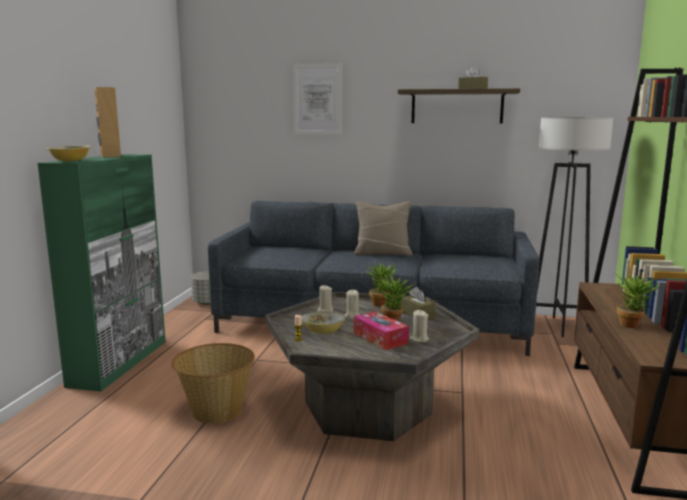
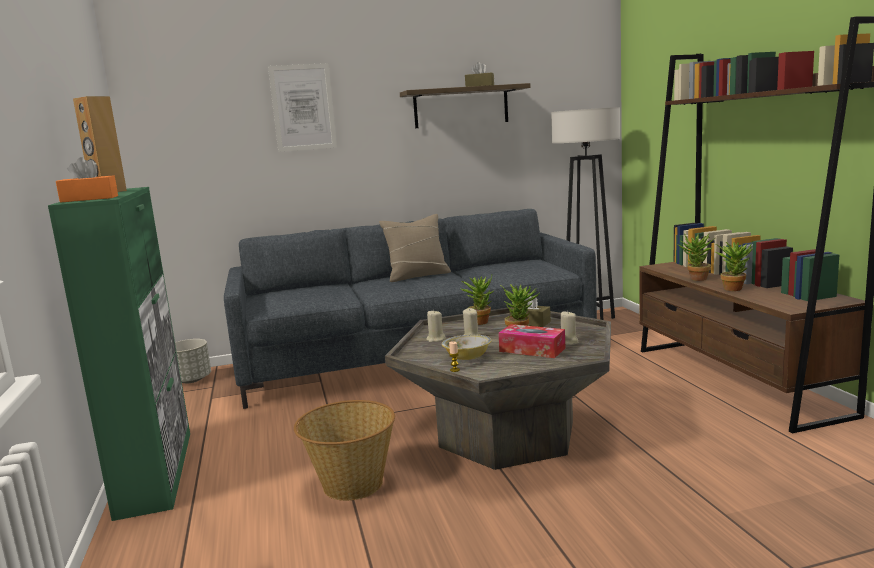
camera: 25 degrees left, 0 degrees up
(70, 161) = (89, 199): bowl -> orange tissue box
(609, 307) = (696, 279): none -> potted plant

